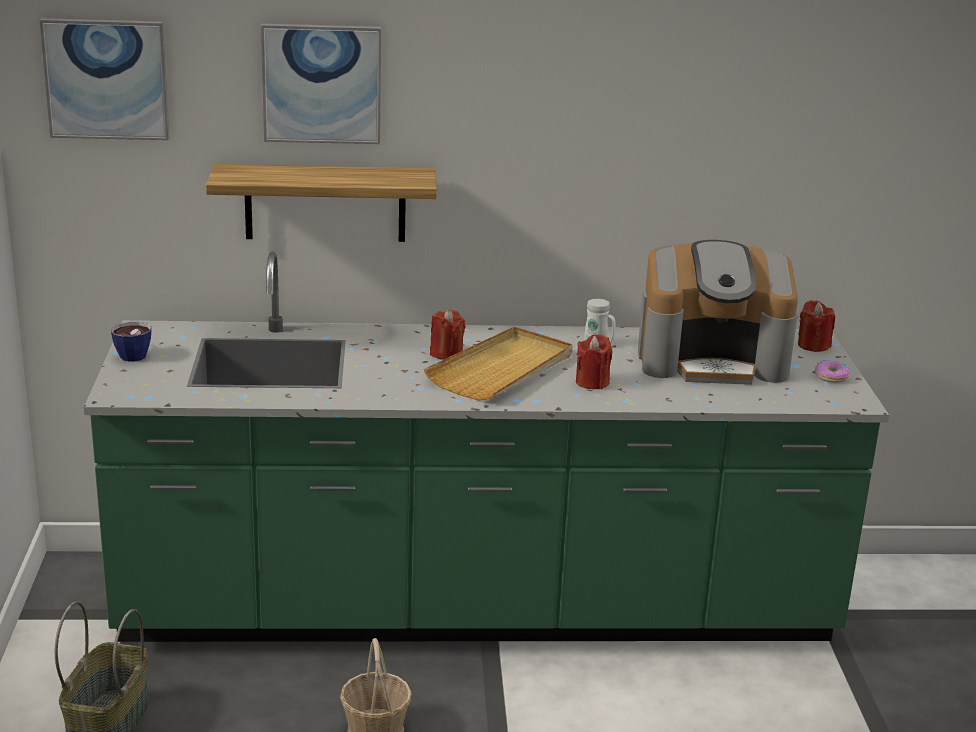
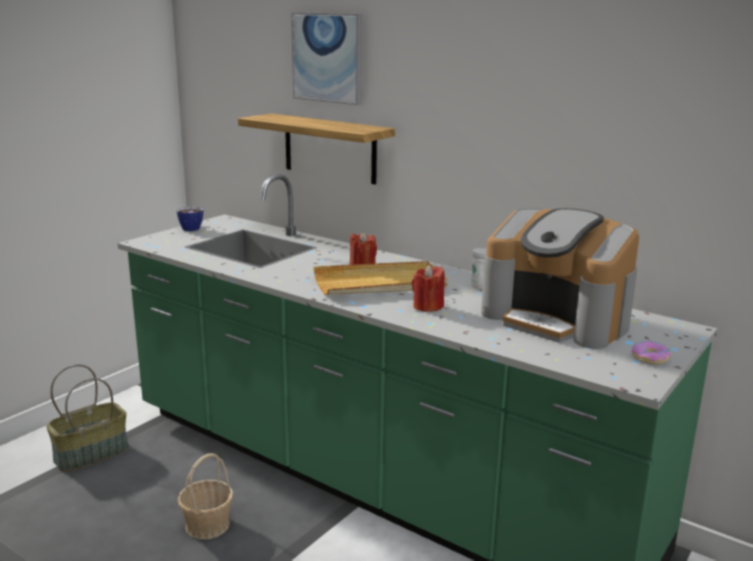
camera: 40 degrees right, 5 degrees down
(106, 79) = (220, 51): picture -> none
(813, 345) = (675, 333): red candle -> none

